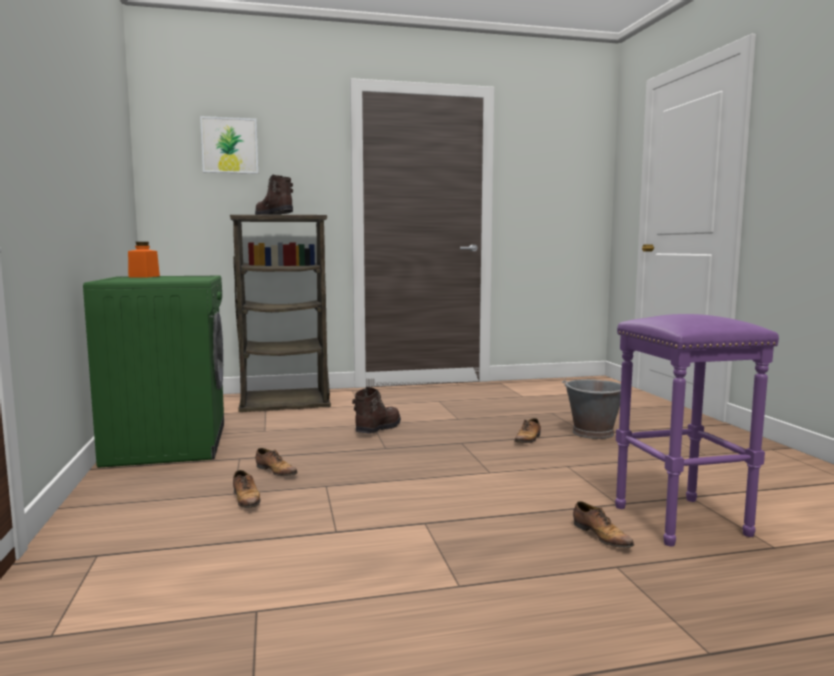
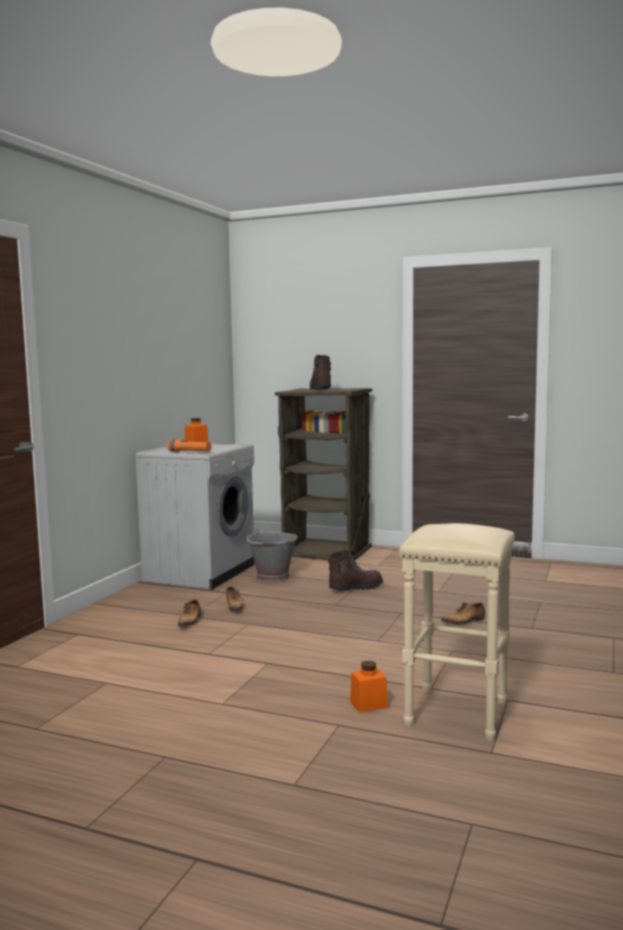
camera: 35 degrees right, 0 degrees up
(169, 280) = (189, 452): none -> orange flashlight
(171, 443) = (202, 573): green washing machine -> white washing machine
(229, 145) = (300, 326): picture -> none
(593, 433) = (540, 628): grey bucket -> grey bucket (273, 577)
(601, 536) = (368, 704): shoe -> orange jar
(677, 519) = (455, 711): purple stool -> beige stool

